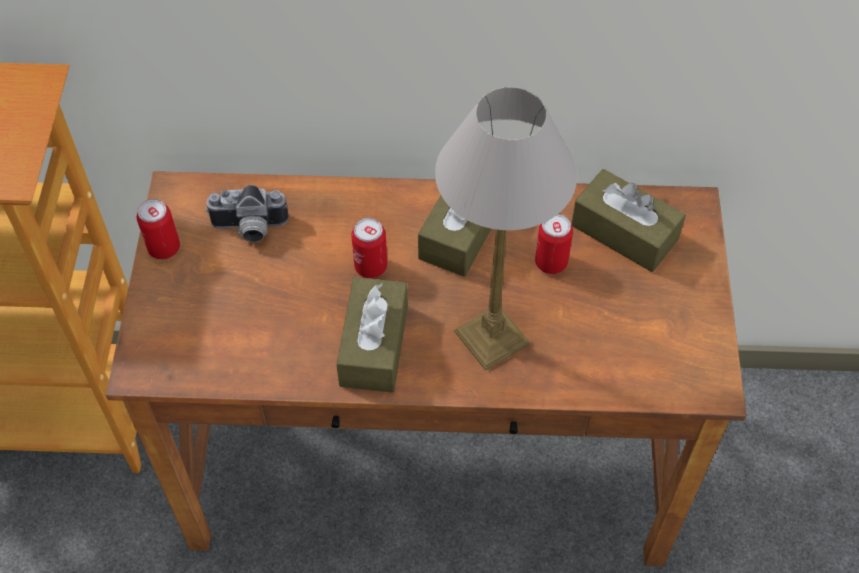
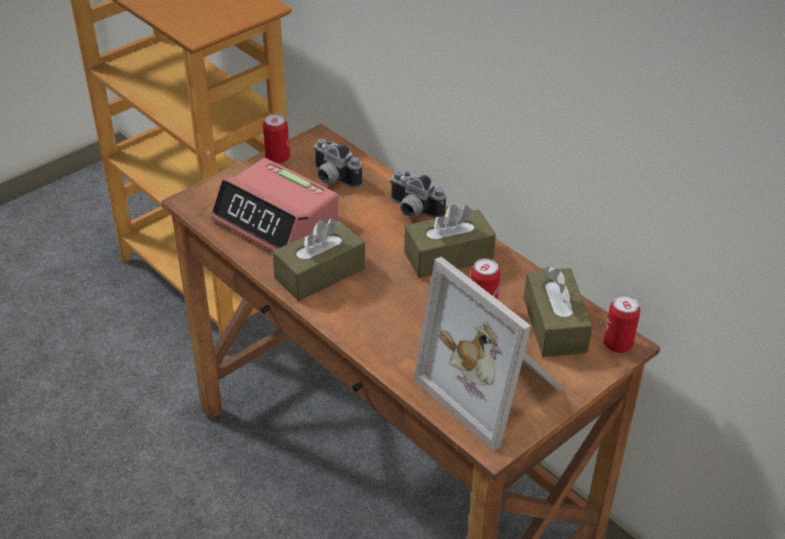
camera: 45 degrees right, 15 degrees down
(257, 321) = (276, 220): none -> alarm clock
(370, 207) = (412, 211): none -> camera
(370, 266) = (372, 237): can -> can (617, 344)
(490, 337) = (390, 316): table lamp -> none
(653, 333) = (495, 387): none -> picture frame

